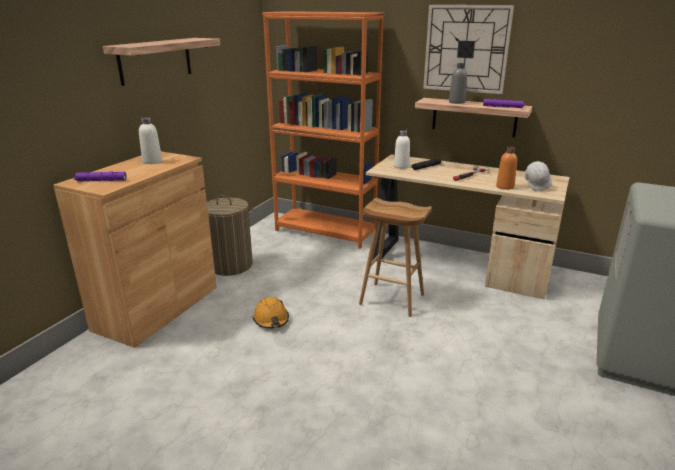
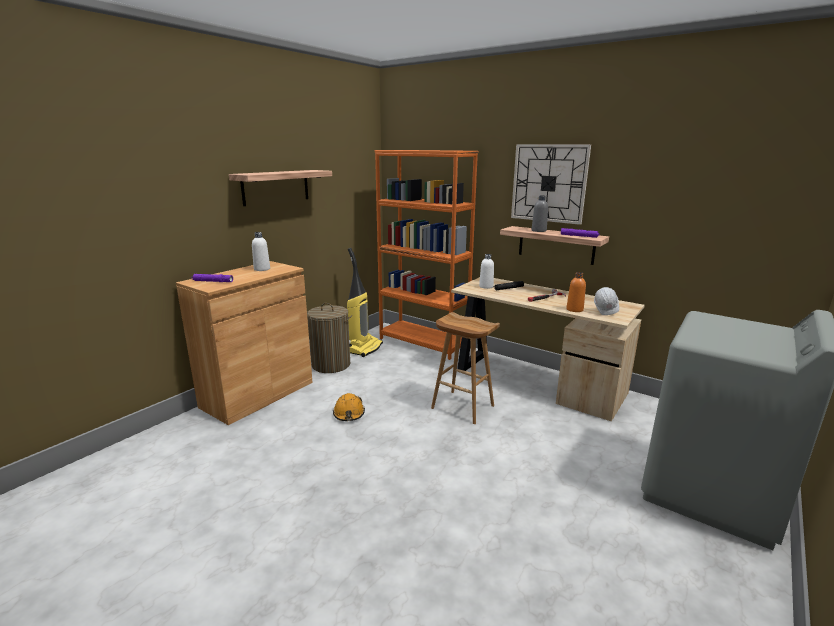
camera: 10 degrees right, 5 degrees down
(262, 243) = (364, 348): none -> vacuum cleaner

